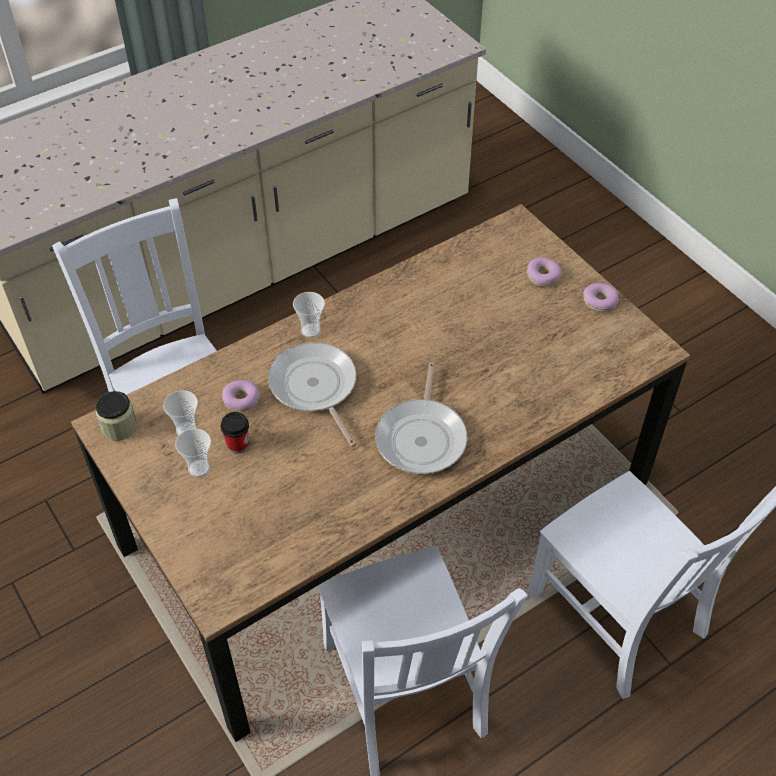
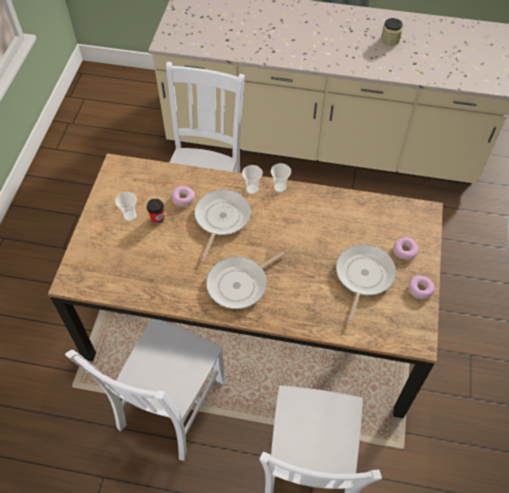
camera: 45 degrees right, 5 degrees up
(119, 427) = (121, 171): jar -> jar (390, 40)
(186, 430) = (145, 194): cup -> cup (280, 187)
(534, 331) = (363, 276): none -> frying pan

